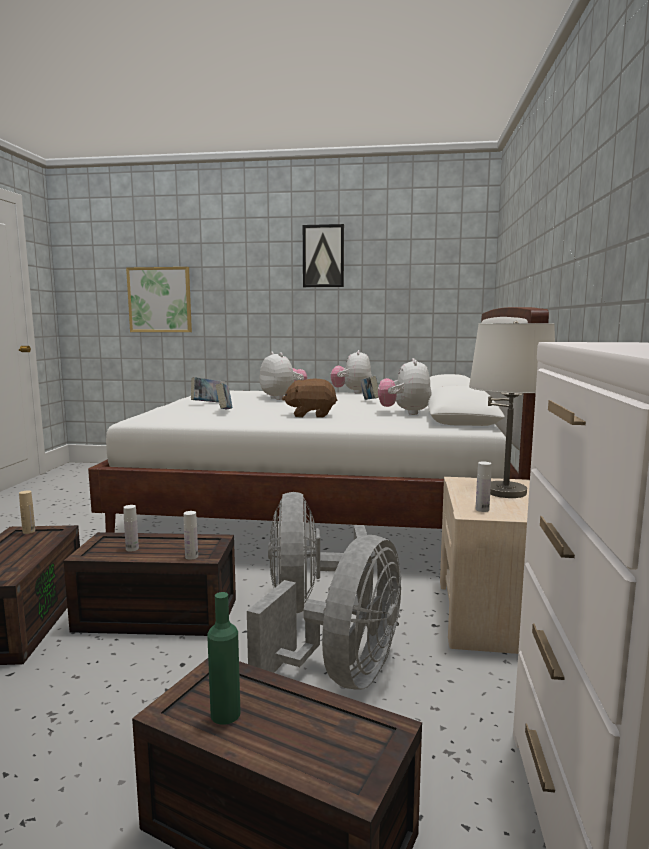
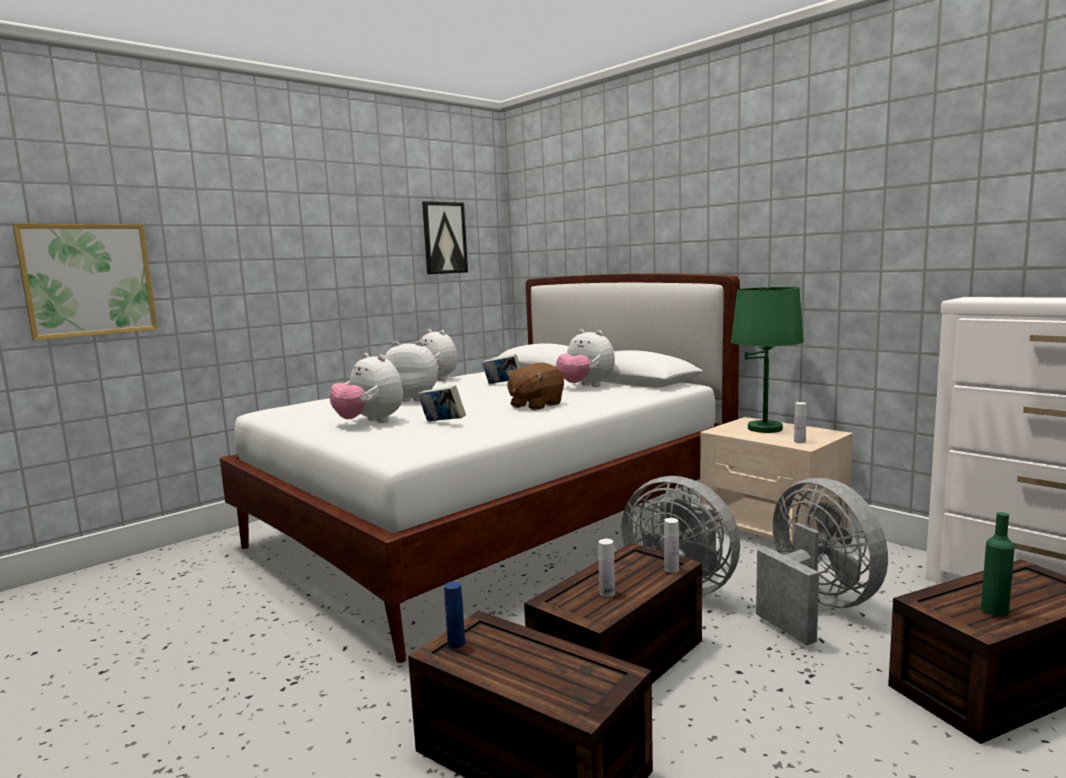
camera: 50 degrees left, 0 degrees up
(29, 531) = (456, 643): beige bottle -> blue bottle
(208, 404) = (370, 422): book -> plush toy
(323, 256) = (342, 214): picture -> picture (444, 238)
(506, 492) = (765, 428): white table lamp -> green table lamp

